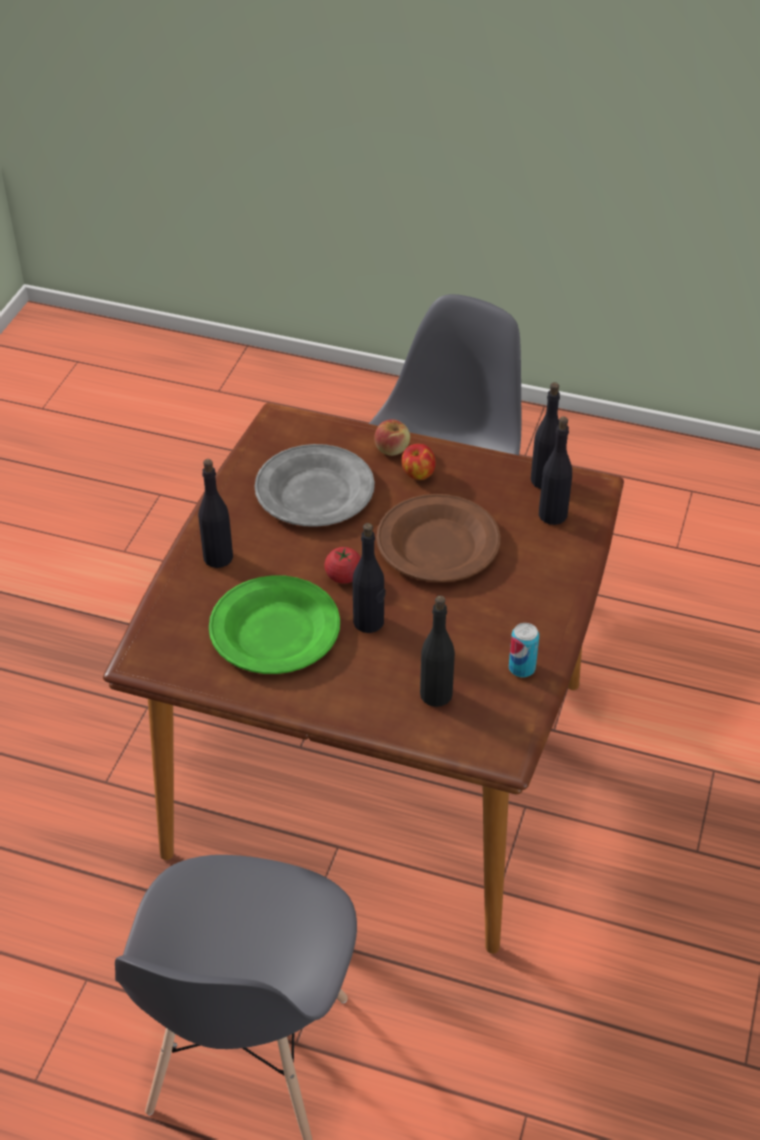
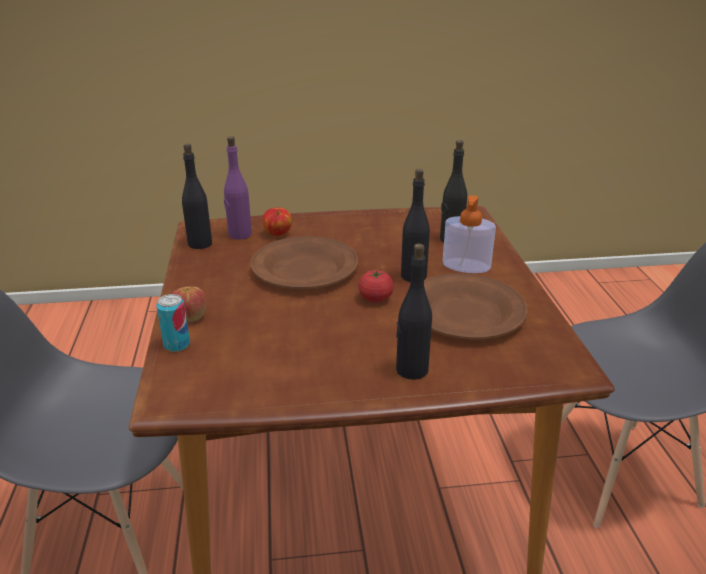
camera: 115 degrees left, 15 degrees down
(274, 631) = (466, 312): green plate -> brown plate
(314, 492) = (278, 342): grey plate -> none
(363, 676) = (466, 266): none -> soap dispenser
(418, 474) = (221, 296): apple -> apple (278, 234)
(522, 668) = (399, 219): can -> can (177, 345)
(552, 514) = (239, 234): black bottle -> purple bottle

